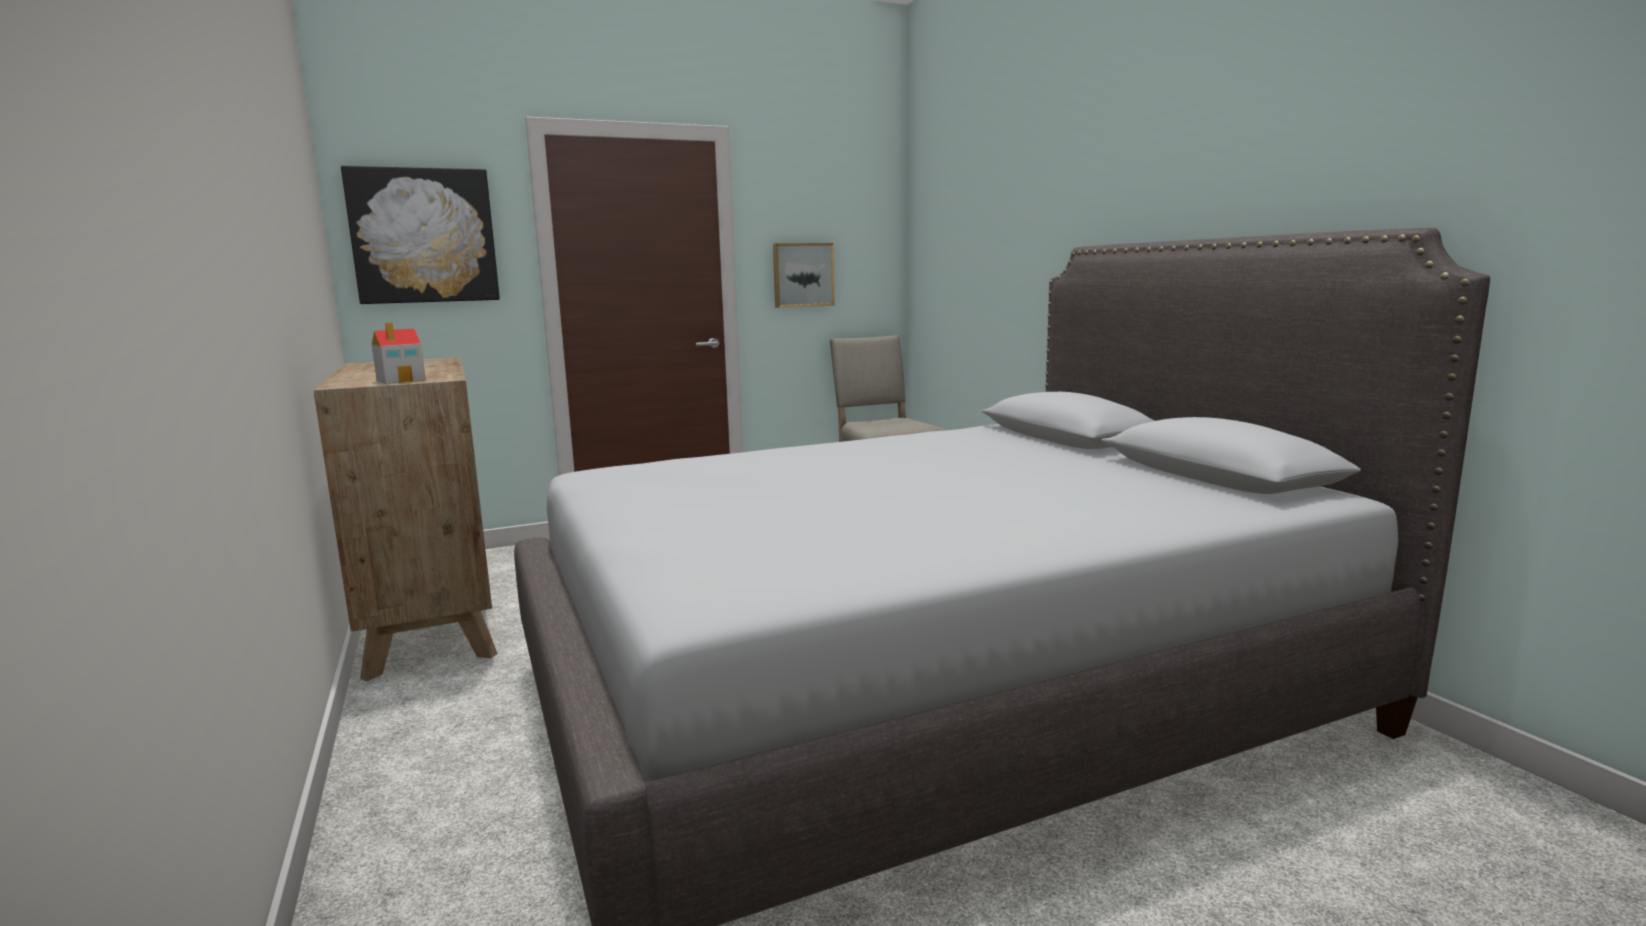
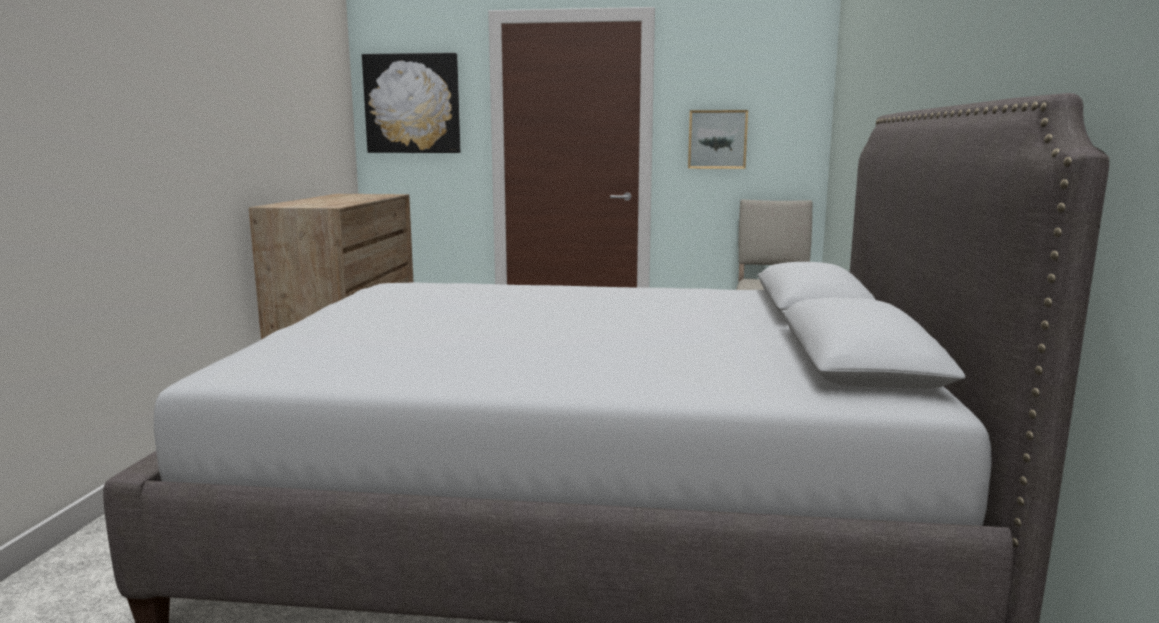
camera: 30 degrees right, 0 degrees up
(401, 380) = (309, 205): toy house -> none

